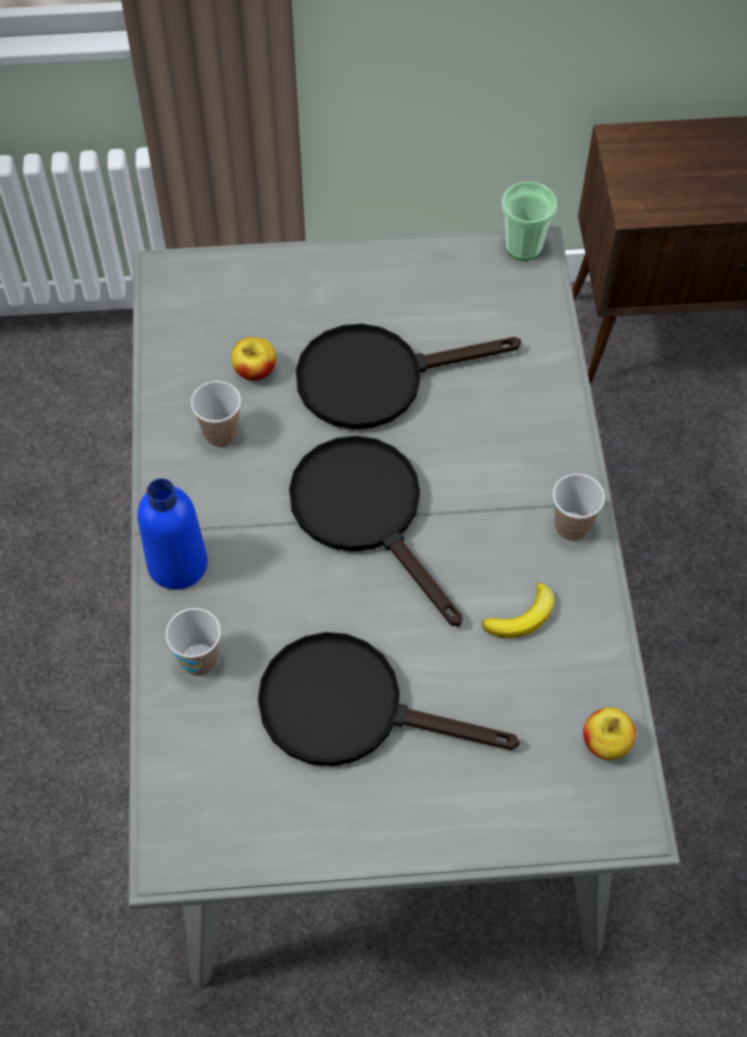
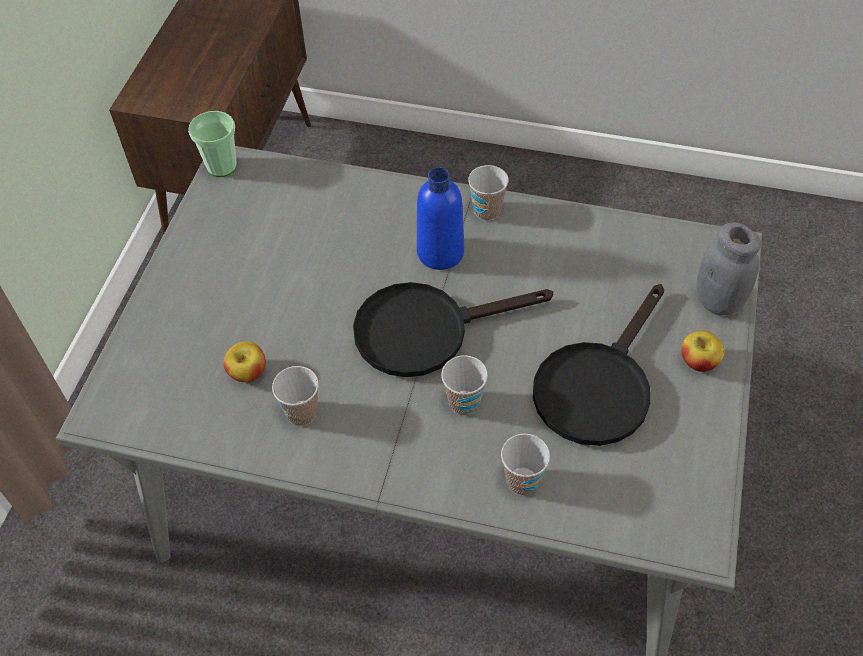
camera: 70 degrees left, 5 degrees down
(177, 564) = (422, 476): blue bottle -> blue bottle (440, 252)
(282, 577) = (464, 402): none -> cup
(377, 378) = (299, 290): black frying pan -> none
(522, 616) = (552, 260): banana -> none
(530, 822) = (718, 301): none -> grey jar
(605, 743) = (667, 243): apple -> apple (698, 361)

